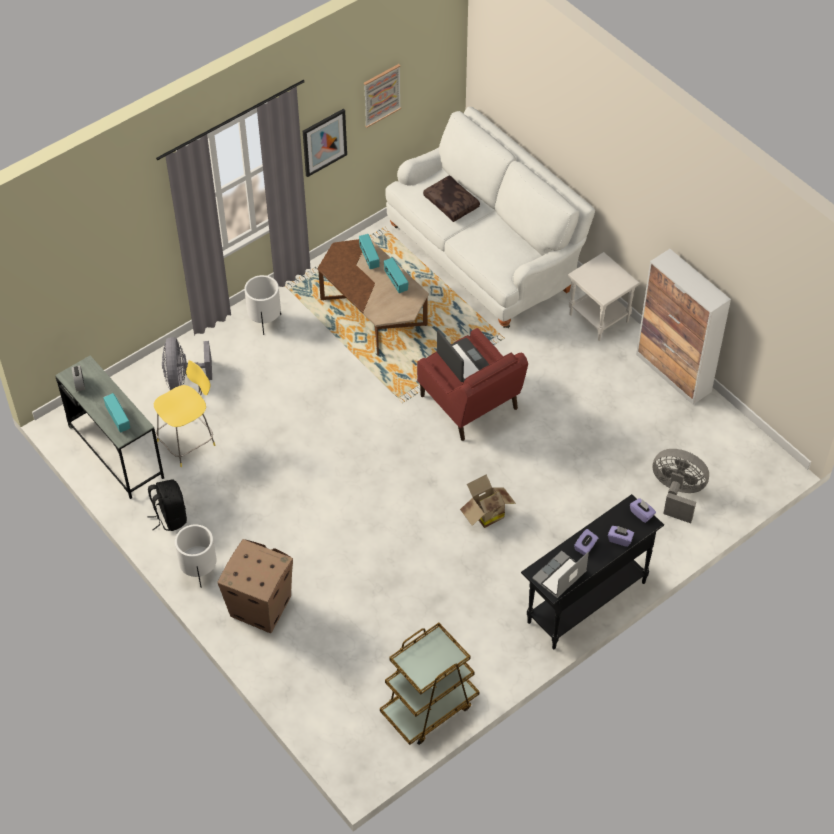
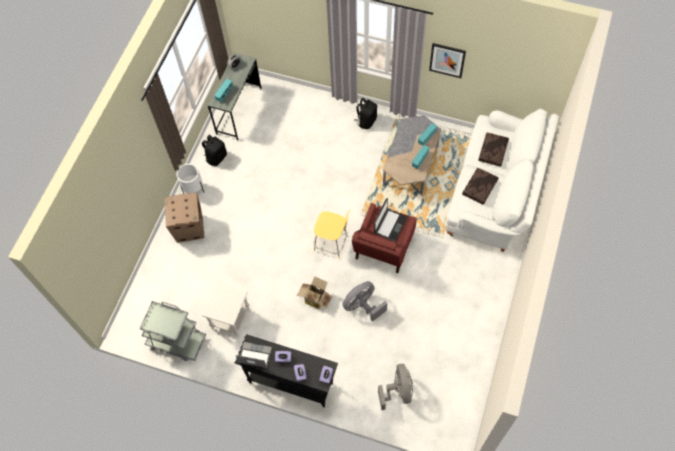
camera: 60 degrees right, 10 degrees up
(184, 379) = (303, 110): grey fan -> grey fan (362, 306)
(188, 442) = (266, 136): yellow stool -> yellow stool (332, 243)
(265, 321) = (366, 121): white planter -> black backpack
(374, 312) = (411, 165): brown coffee table -> grey coffee table
(381, 95) = (497, 63): picture -> none
(429, 707) = (176, 341): brown cart -> grey cart
(492, 242) = (480, 188): none -> brown pillow
(600, 318) = (496, 279): white side table -> white side table (231, 319)
(673, 373) = (486, 341): cabinet -> none

